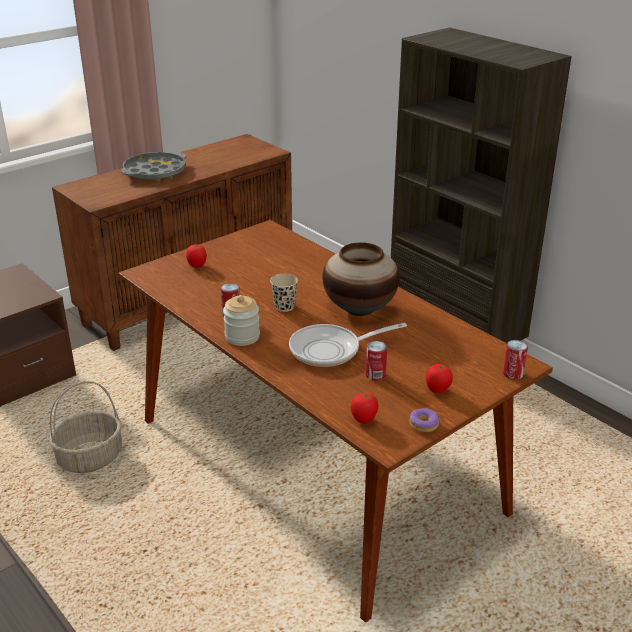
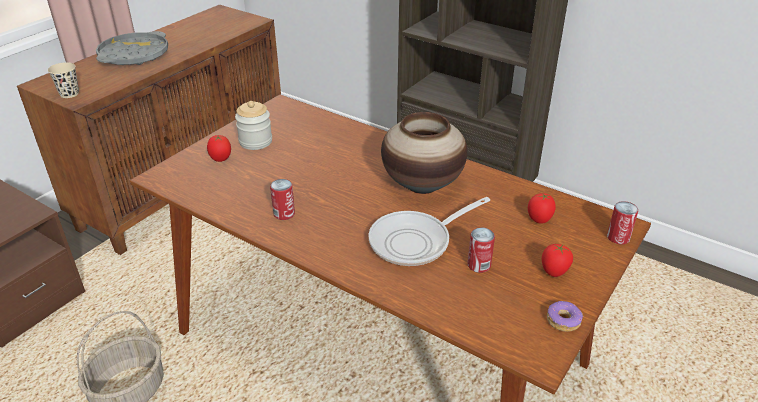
camera: 15 degrees left, 5 degrees up
(242, 337) = (308, 241): jar -> jar (255, 141)
(284, 306) = (340, 195): beige cup -> beige cup (69, 94)
(364, 420) = (496, 328): tomato -> tomato (539, 220)

